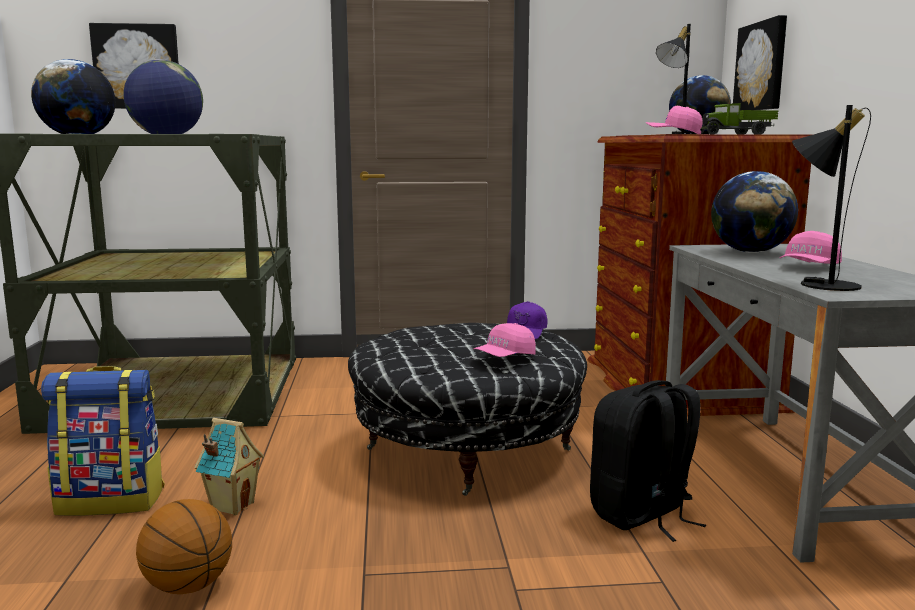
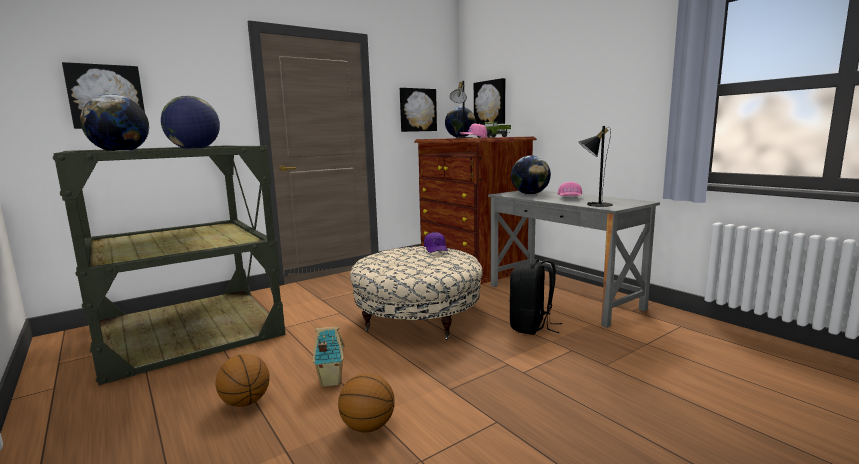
camera: 30 degrees left, 0 degrees up
(112, 501) = (245, 402): backpack -> basketball
(467, 449) = (418, 318): black ottoman -> beige ottoman
(504, 357) = (450, 262): pink cap -> none
(622, 84) = (417, 110): none -> picture

